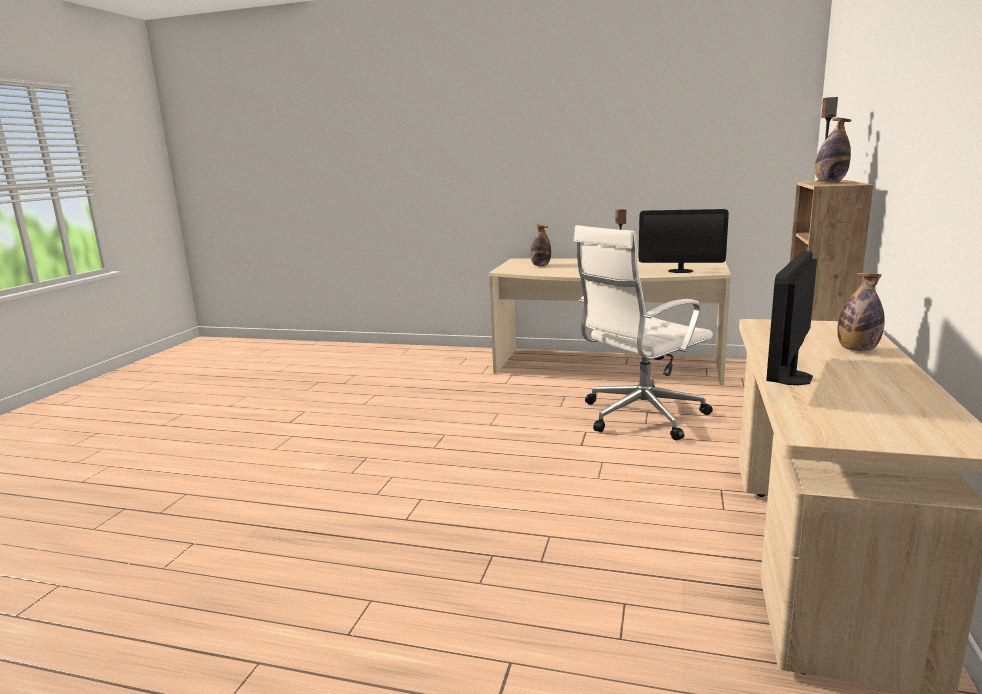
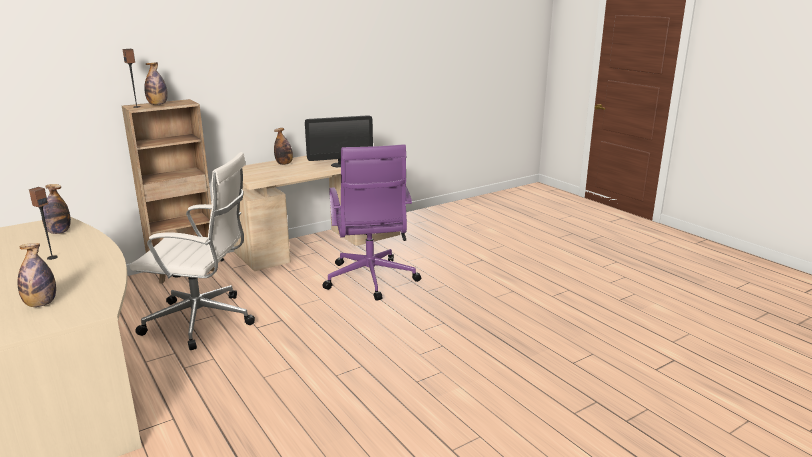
camera: 140 degrees left, 5 degrees up
(600, 531) = (370, 280): none -> purple office chair
(680, 271) = (59, 232): monitor -> bottle

